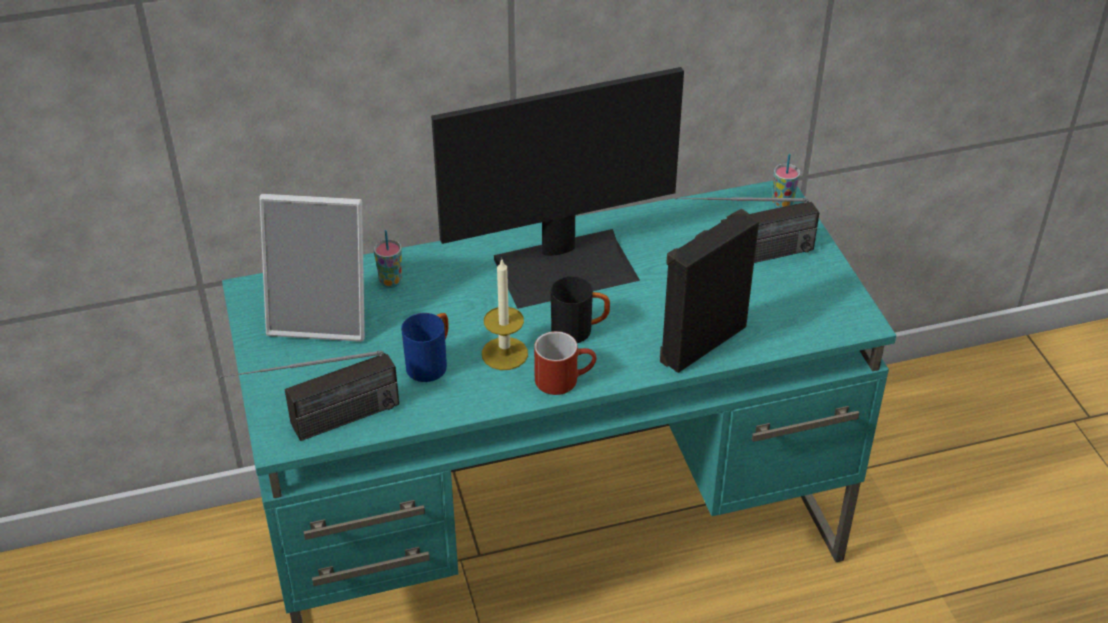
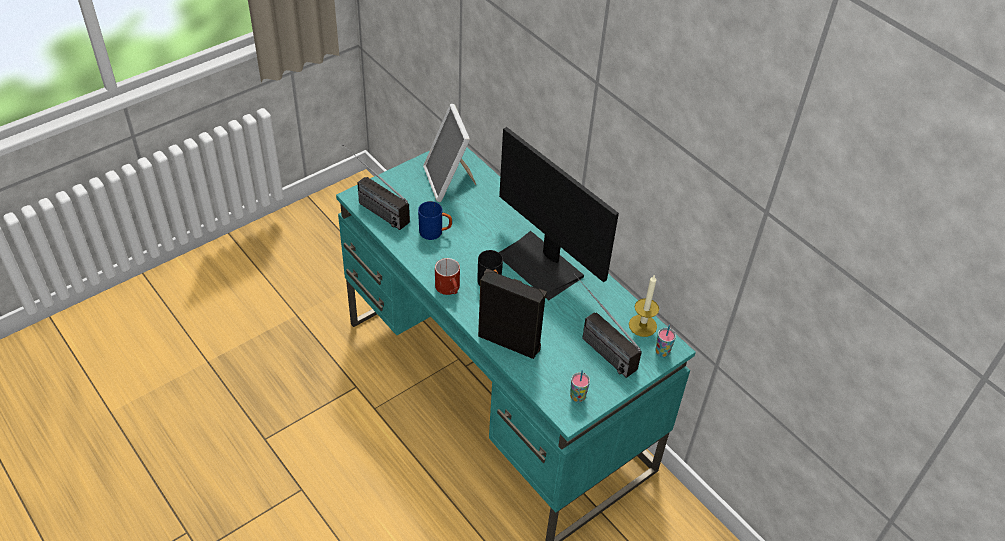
camera: 65 degrees right, 5 degrees up
(390, 282) = (488, 198): cup -> cup (577, 397)
(504, 353) = (457, 259): candle -> candle (642, 325)

